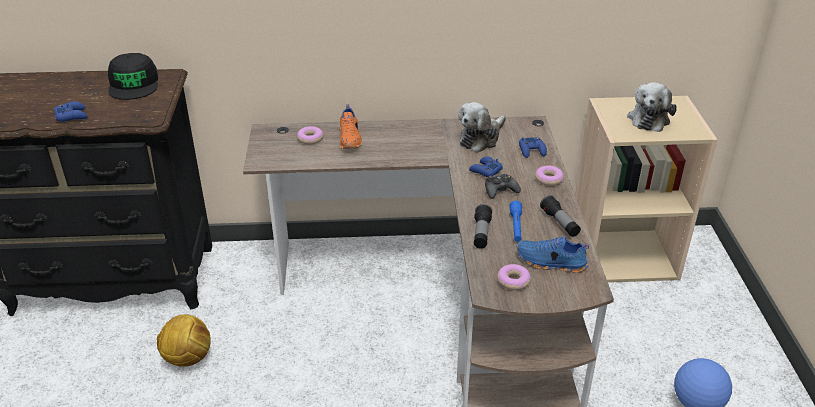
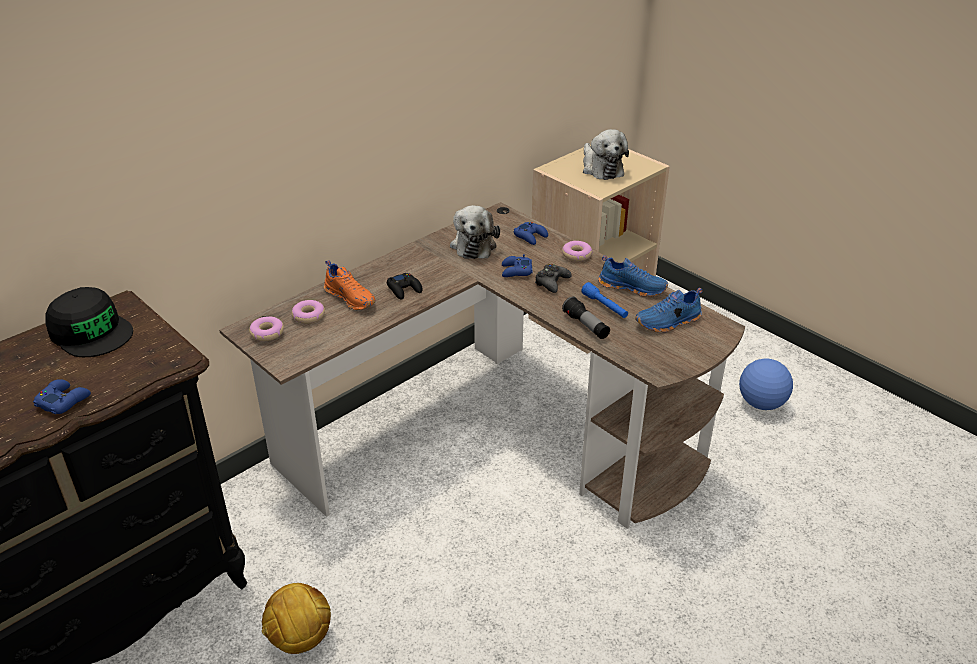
camera: 40 degrees left, 0 degrees up
(391, 148) = (404, 289): none -> black game controller
(513, 281) = (662, 351): donut -> donut (267, 333)
(559, 223) = (632, 287): flashlight -> blue shoe

